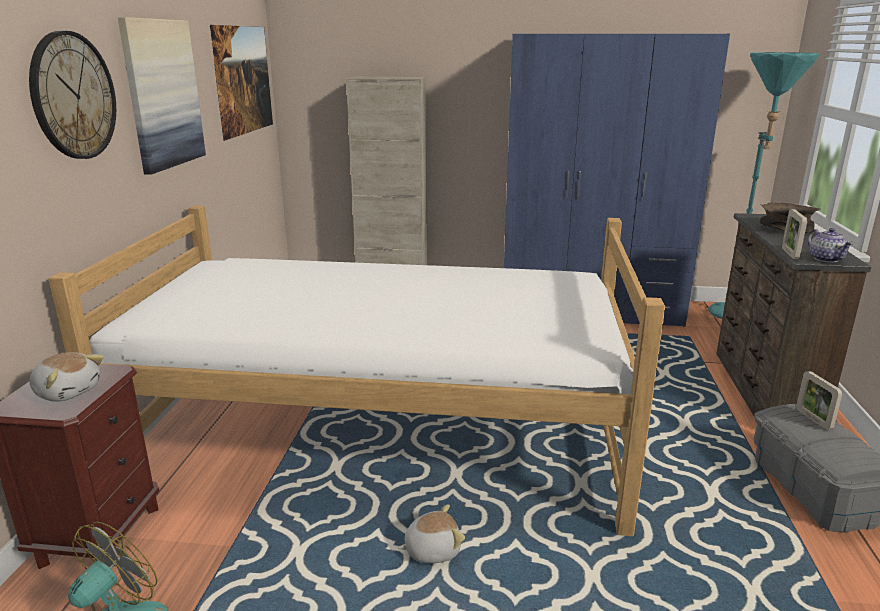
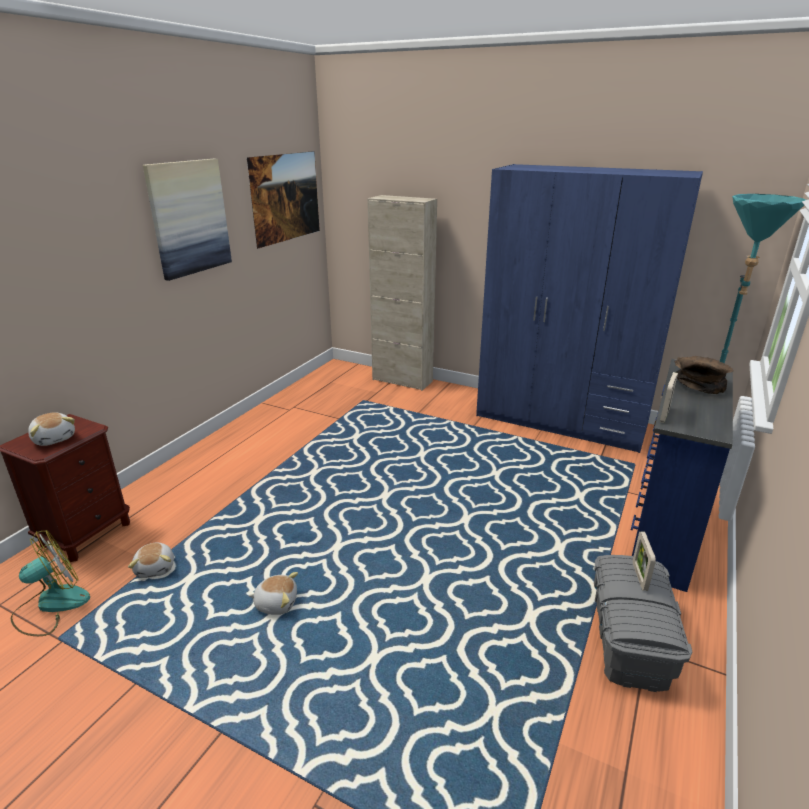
camera: 20 degrees right, 5 degrees up
(73, 96) = (94, 228): wall clock -> none
(239, 550) = (156, 567): none -> plush toy
(381, 434) = (307, 501): bed -> none
(761, 391) = (662, 532): brown dresser -> blue dresser
(825, 259) = (694, 427): teapot -> none

